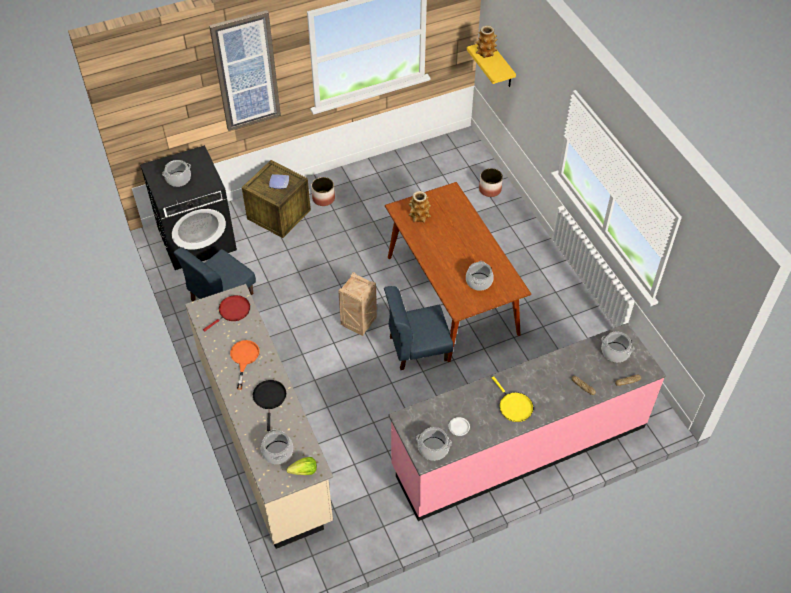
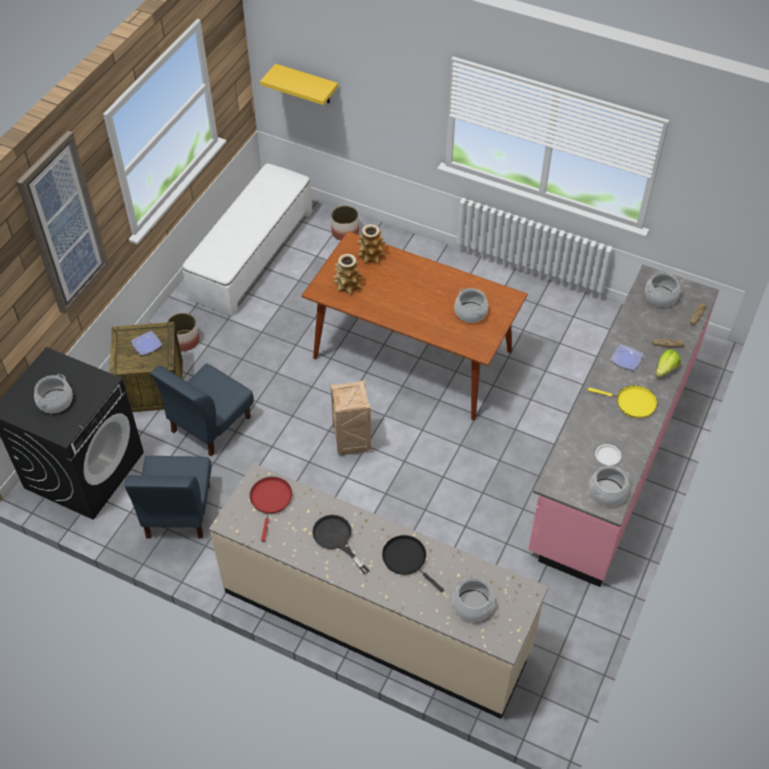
camera: 40 degrees left, 0 degrees up
(244, 359) = (336, 539): orange frying pan -> black frying pan
(304, 471) = (518, 604): lettuce -> lettuce (665, 369)
(417, 168) = (252, 253): none -> white bench
(417, 348) = (432, 426): blue chair -> blue chair (210, 424)
(485, 52) = (285, 77): vase -> vase (371, 255)
(543, 376) = (627, 359): none -> plate

